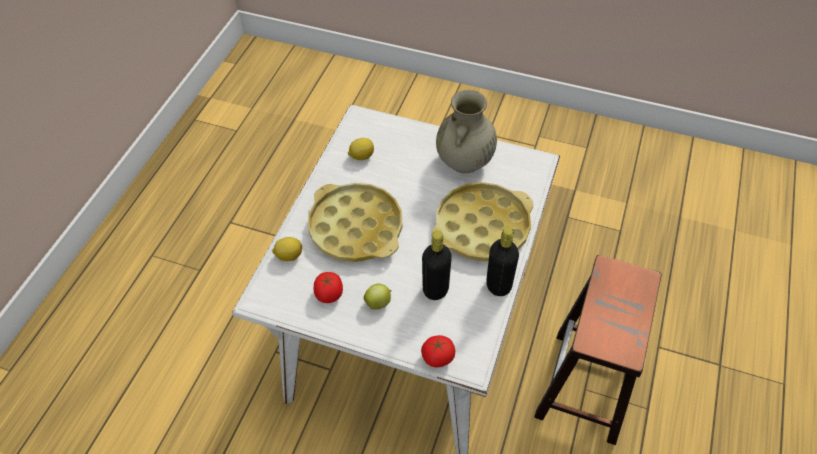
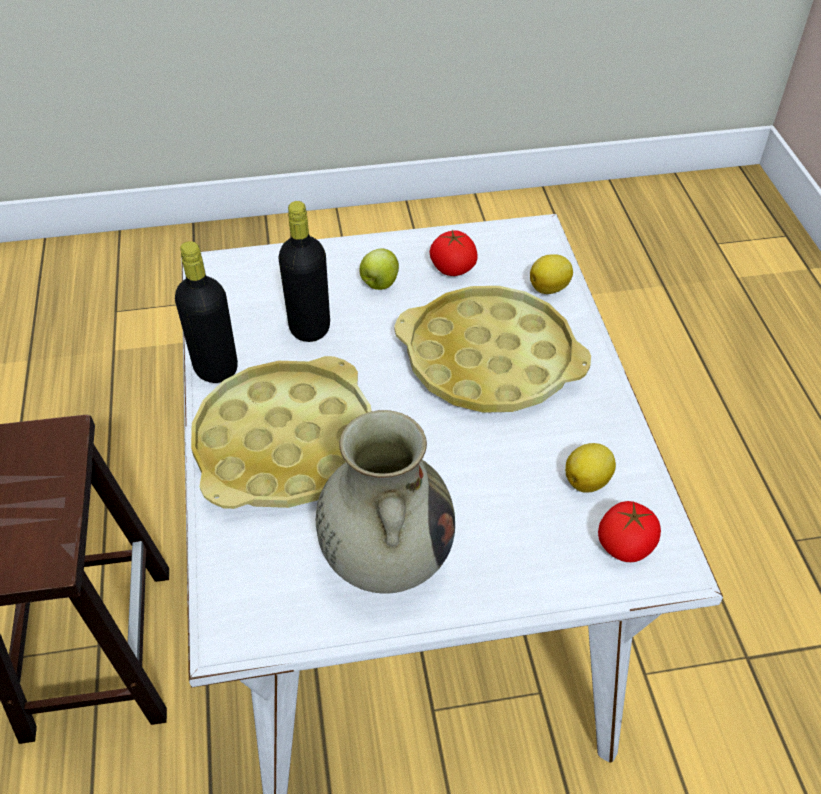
camera: 150 degrees right, 5 degrees down
(438, 357) = (261, 259): tomato -> tomato (625, 546)

